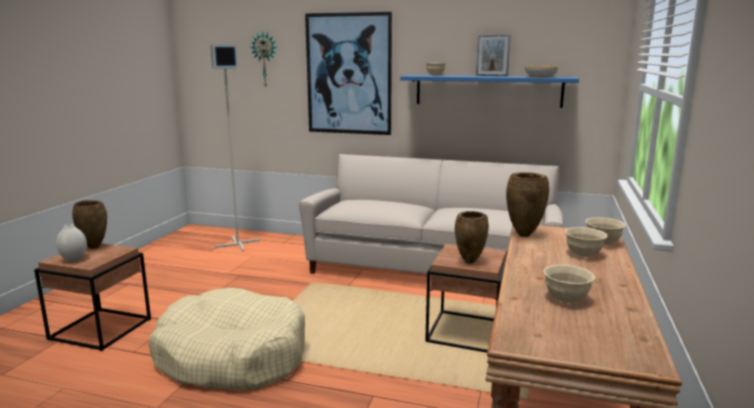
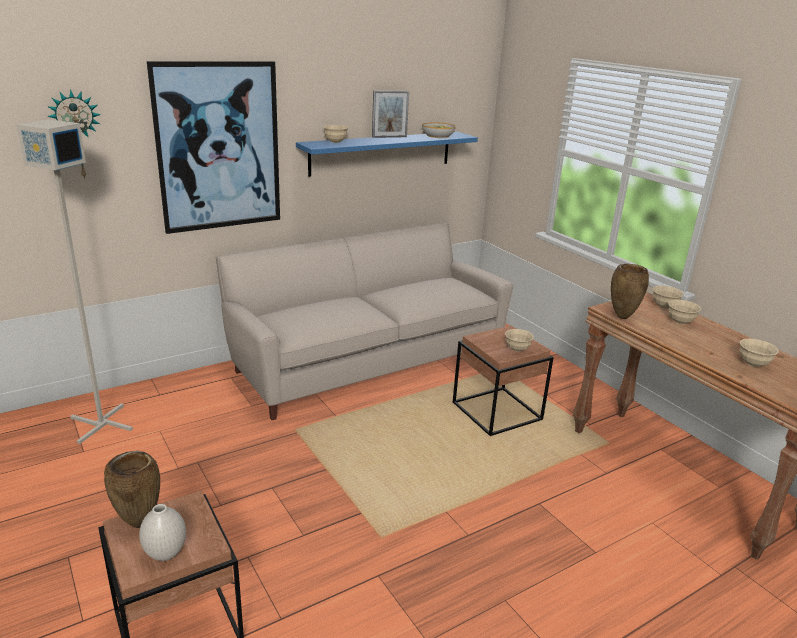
camera: 50 degrees left, 10 degrees up
(232, 356) = (383, 549): beige dog bed -> none
(469, 262) = (517, 349): brown vase -> beige bowl

